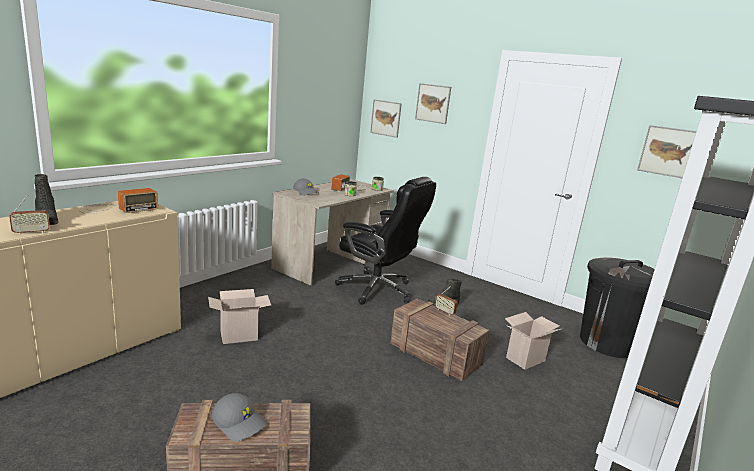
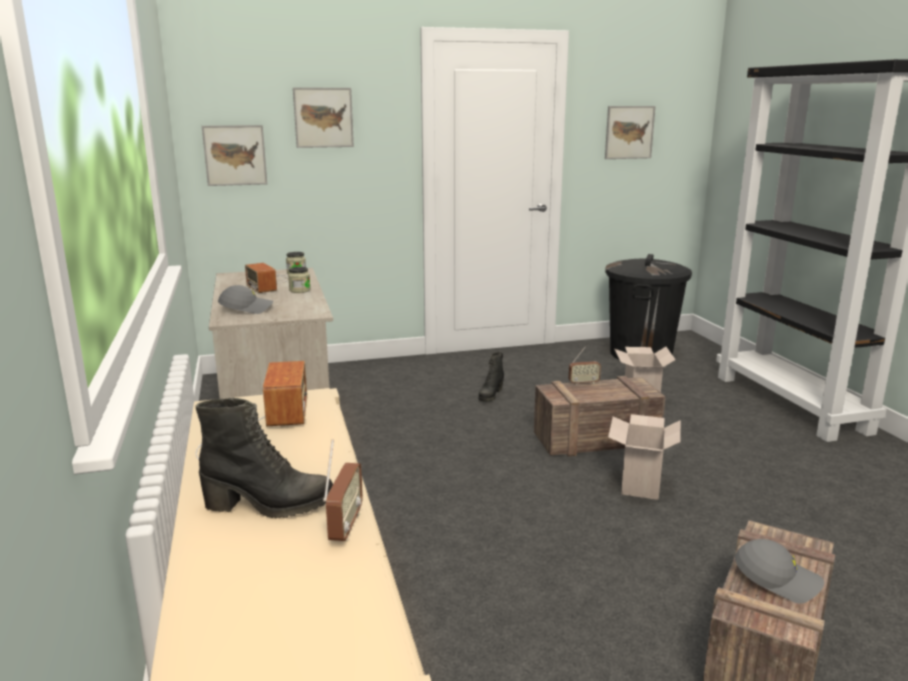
camera: 50 degrees left, 0 degrees up
(240, 335) = (421, 561): cardboard box -> cardboard box (639, 483)
(240, 422) = (777, 579): grey cap -> grey cap turned 45 degrees clockwise
(377, 290) = (404, 417): black office chair -> none

